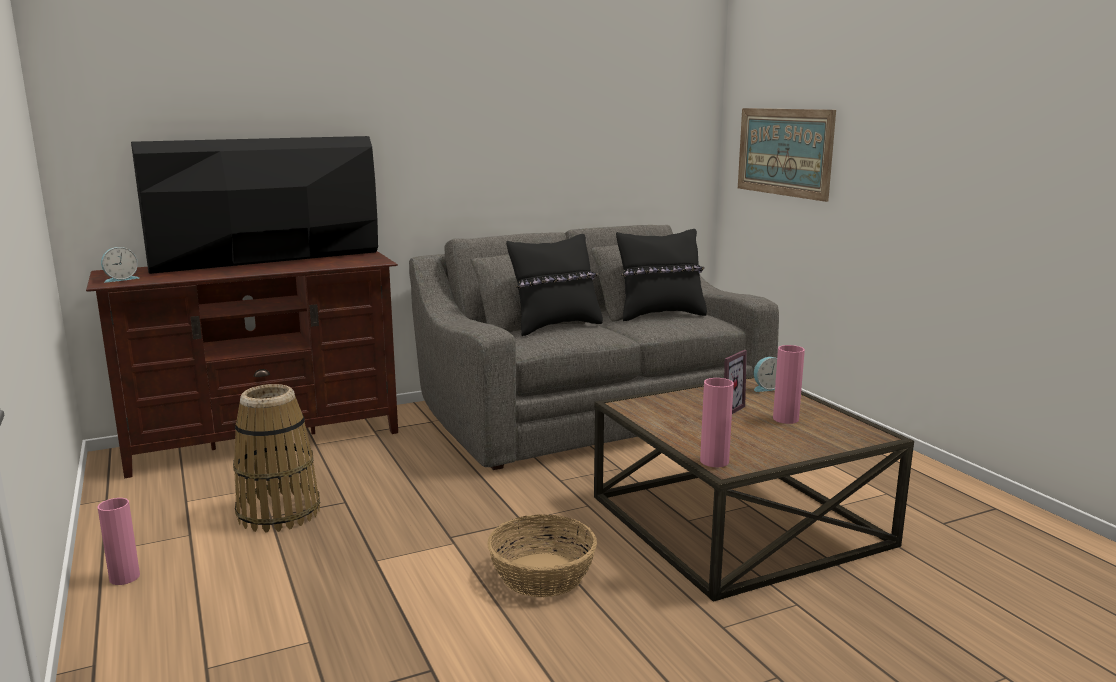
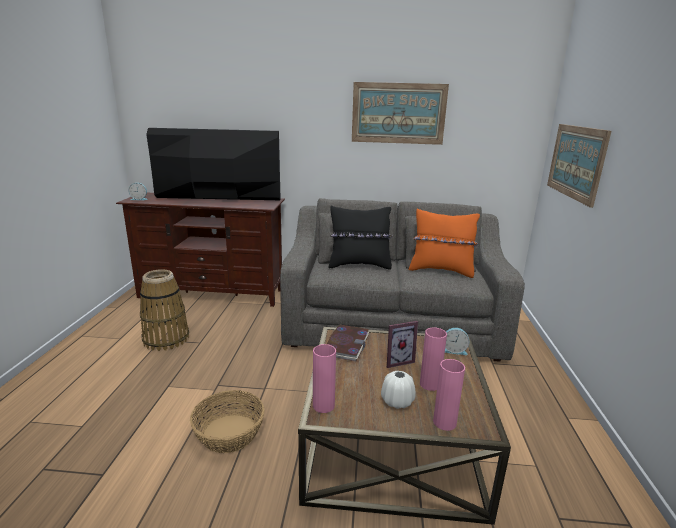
camera: 30 degrees right, 5 degrees up
(124, 577) = (70, 353): pink vase -> pink vase (444, 422)
(539, 102) = (398, 113): none -> picture
(651, 410) = (346, 345): none -> book
(660, 315) = (441, 270): black pillow -> orange pillow
(777, 439) = (397, 401): none -> white vase

